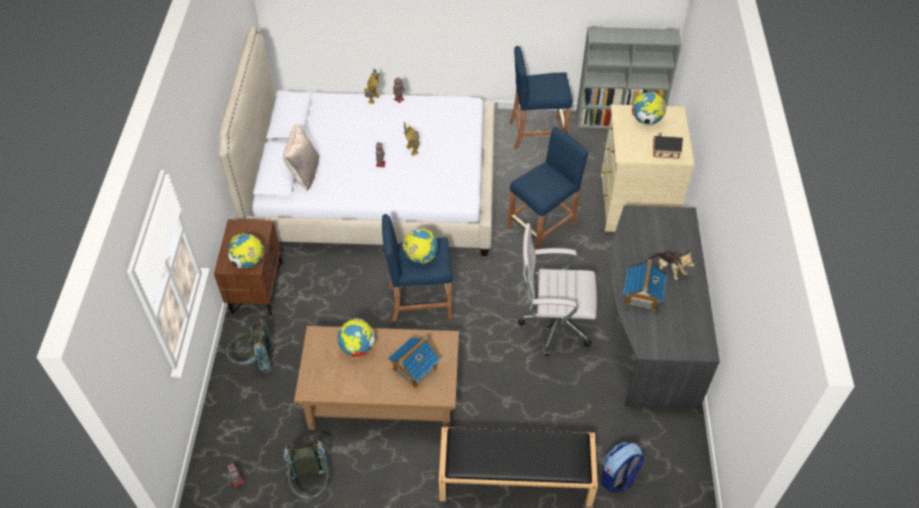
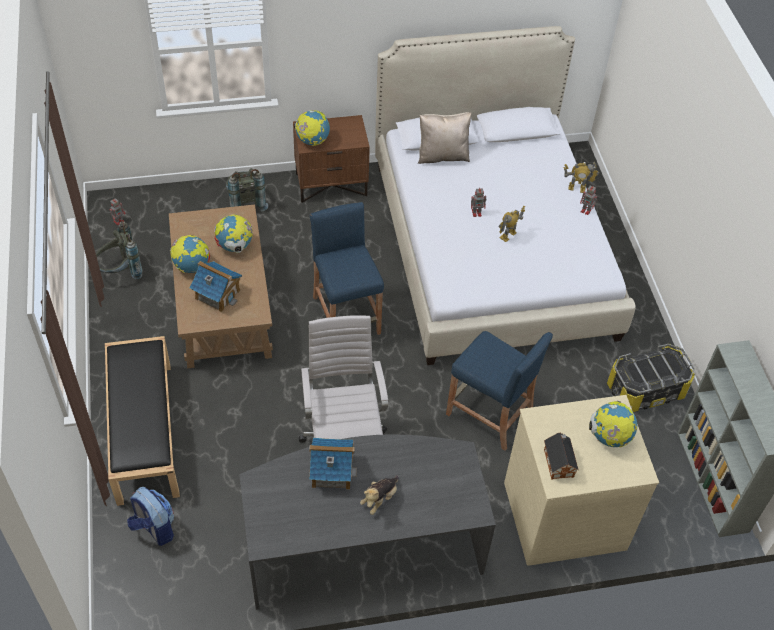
camera: 75 degrees right, 0 degrees up
(420, 257) = (346, 264): globe -> globe (192, 266)
(537, 134) = (645, 389): blue stool -> storage box

